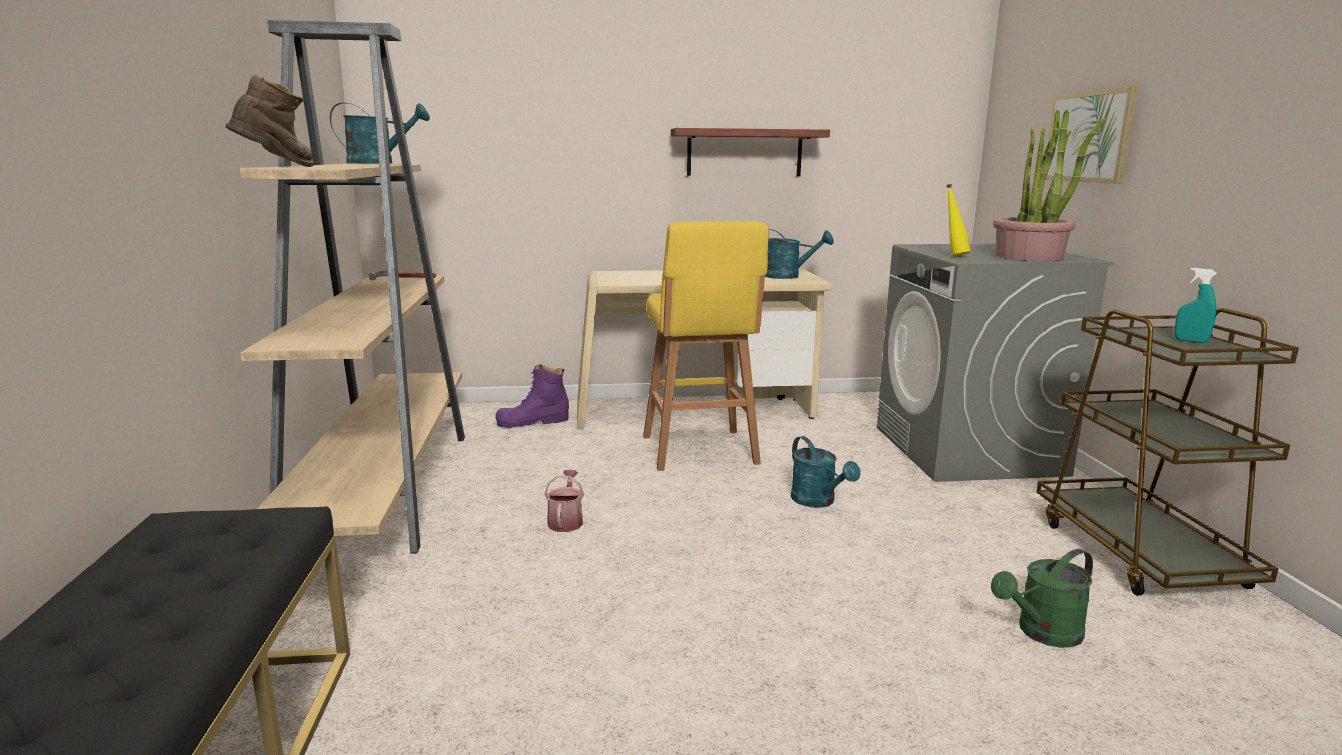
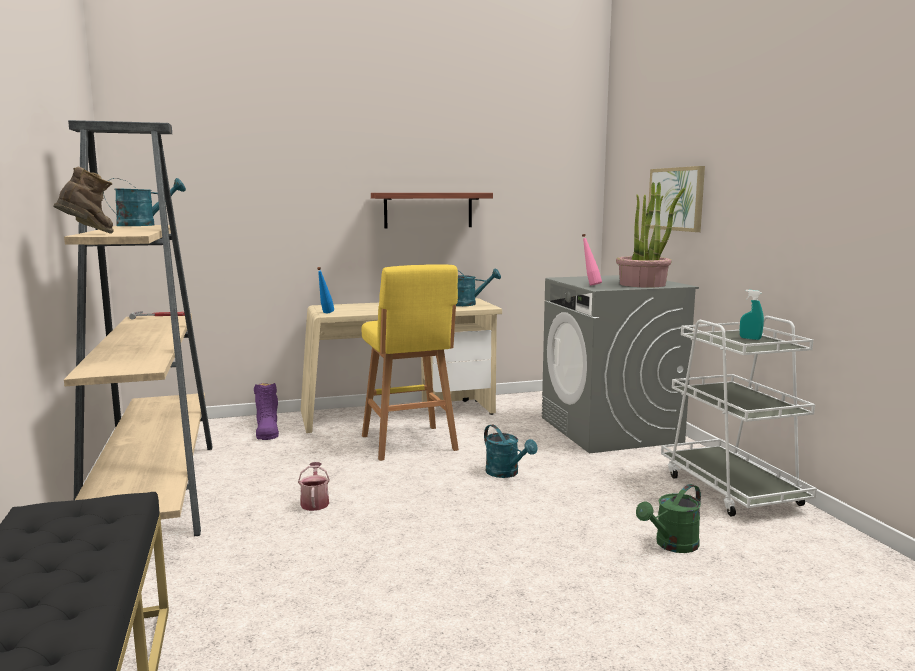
camera: 10 degrees left, 5 degrees down
(533, 422) = (267, 431): purple boot -> purple boot turned 75 degrees counterclockwise
(605, 281) = (325, 313): none -> blue bottle
(953, 255) = (590, 285): yellow bottle -> pink bottle
(1138, 553) = (731, 489): brown cart -> white cart

